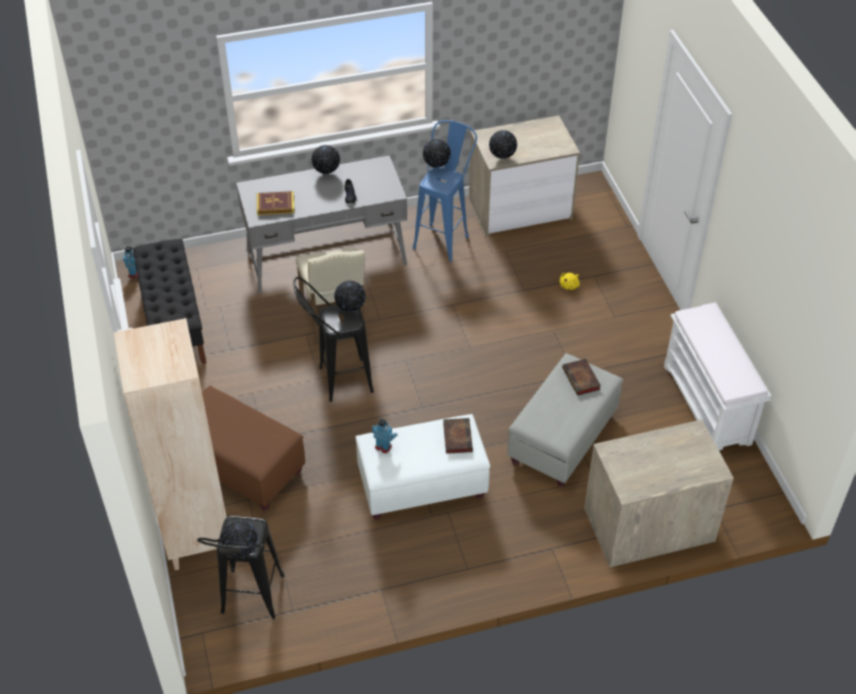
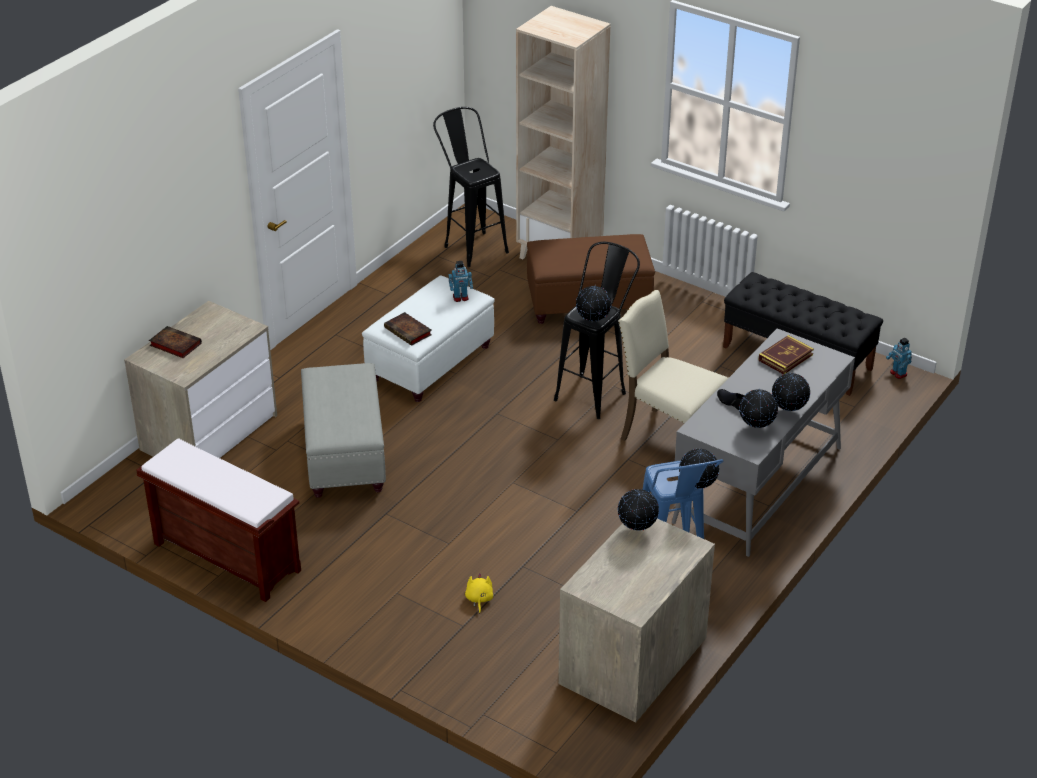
camera: 140 degrees right, 10 degrees down
(242, 552) = (463, 163): globe -> globe (756, 428)
(582, 379) = (343, 425): book -> book (174, 344)
(708, 405) = (225, 557): white bench -> brown bench

